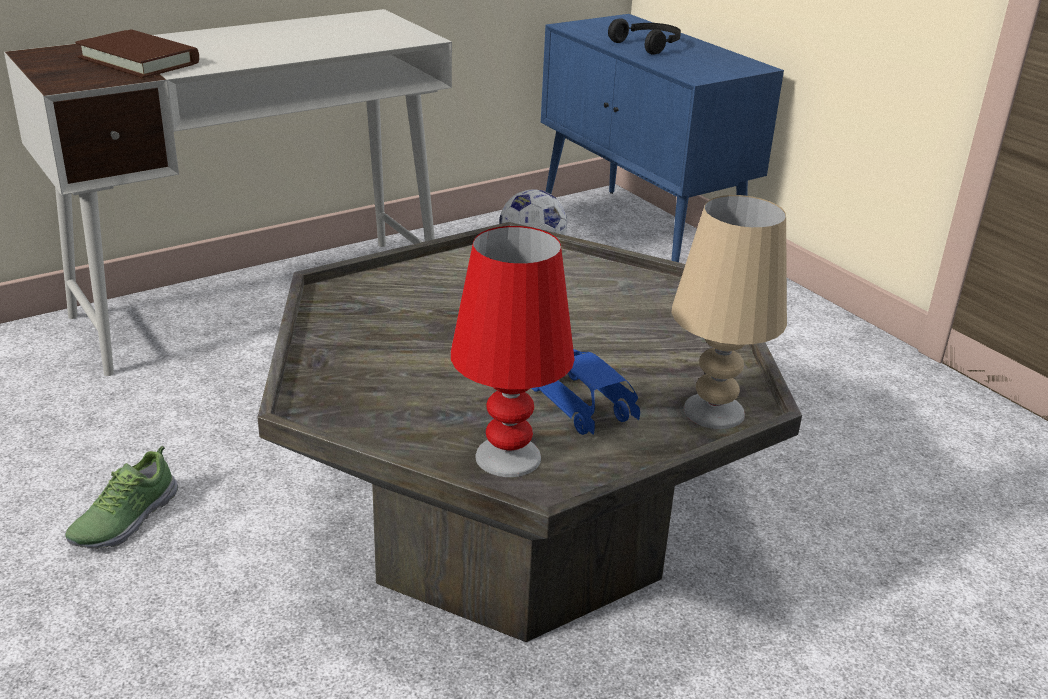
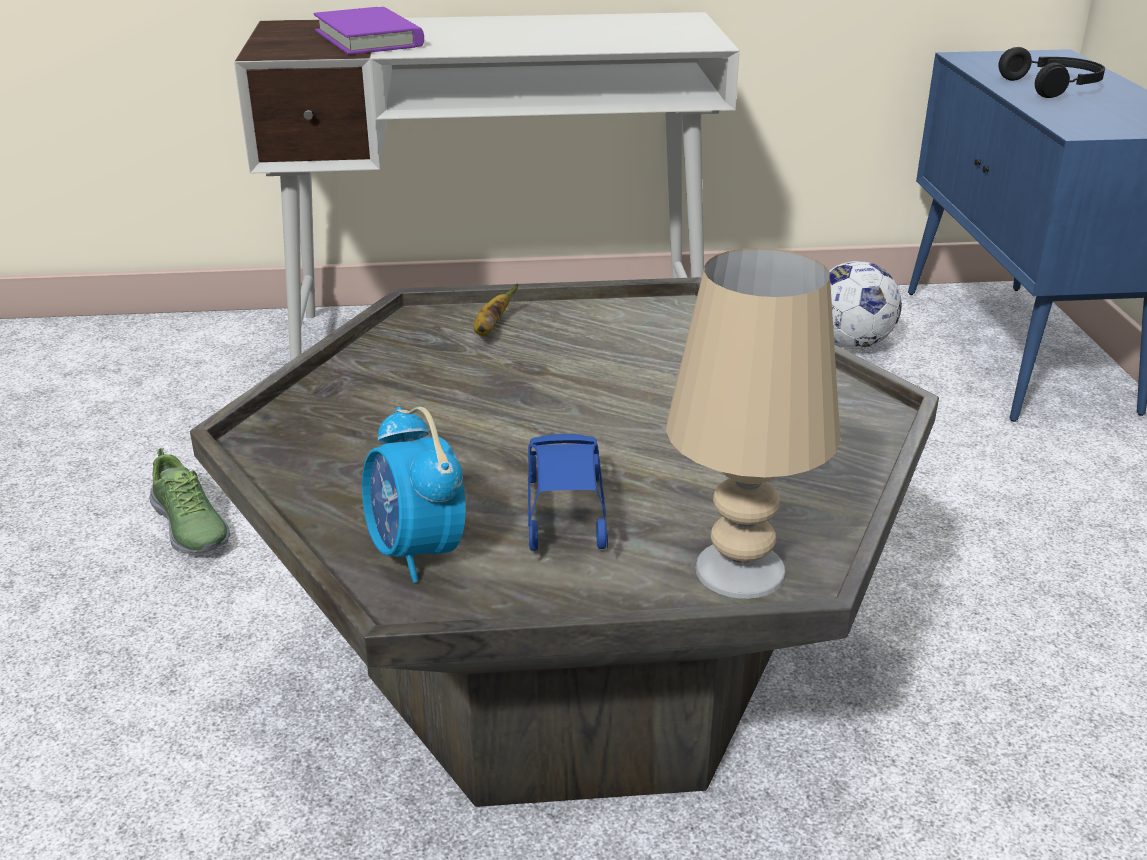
camera: 30 degrees right, 0 degrees up
(124, 519) = (190, 527): shoe -> shoe turned 90 degrees counterclockwise
(139, 60) = (369, 38): brown book -> purple book
(391, 289) = (490, 329): none -> banana
(509, 457) = (416, 552): red table lamp -> alarm clock

